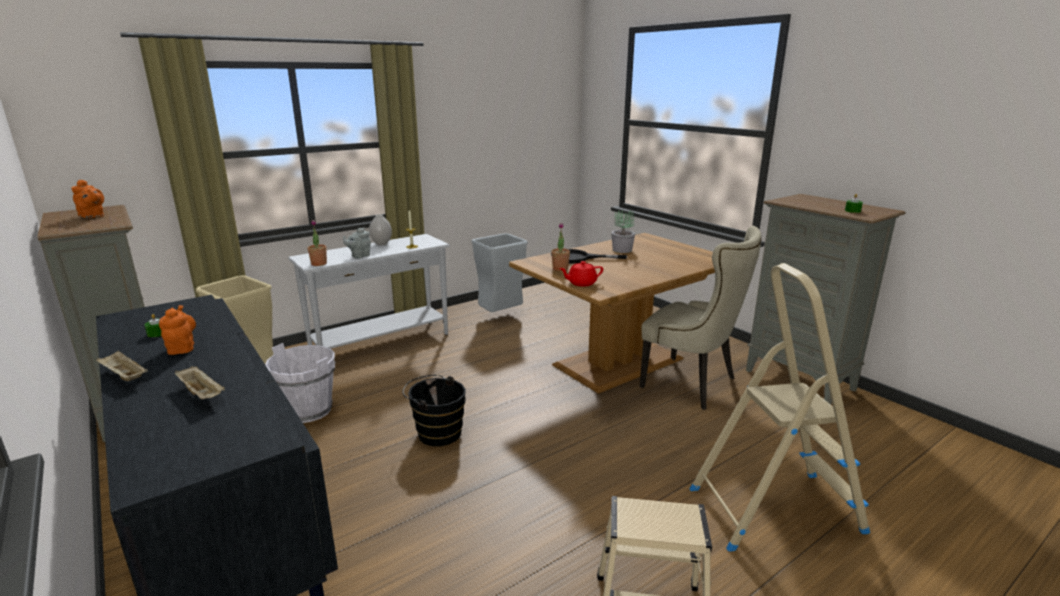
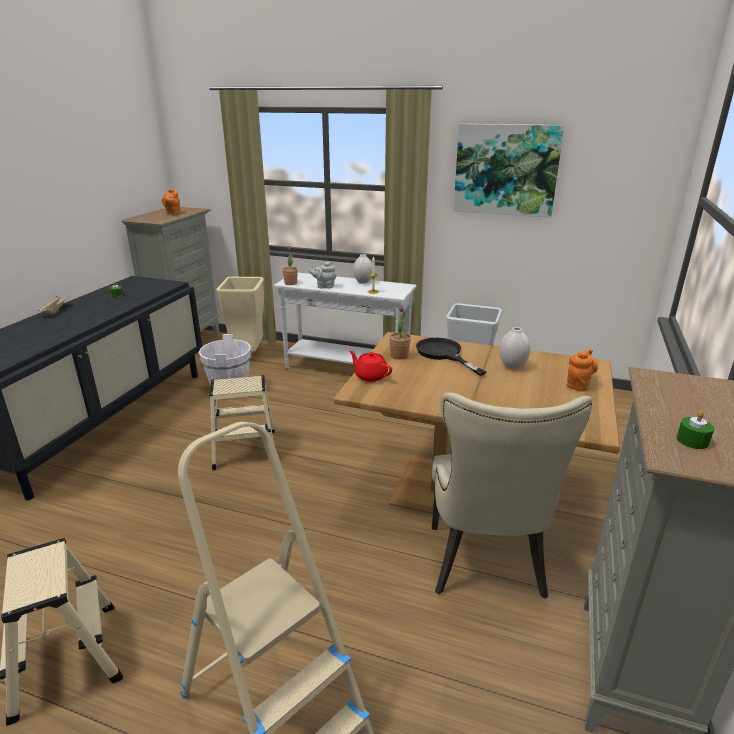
camera: 55 degrees right, 5 degrees up
(182, 348) = (100, 307): orange teapot -> orange teapot (578, 384)
(202, 394) = (40, 334): beige tray -> none
(436, 432) = (245, 449): black bucket -> beige step ladder
(473, 117) = (506, 170): none -> picture
(622, 250) = (512, 366): potted plant -> white vase

